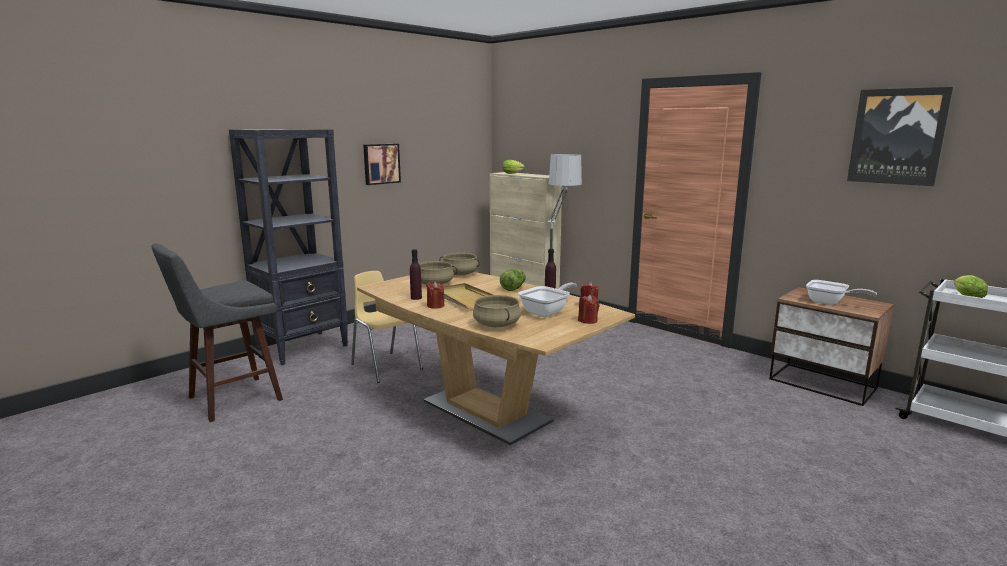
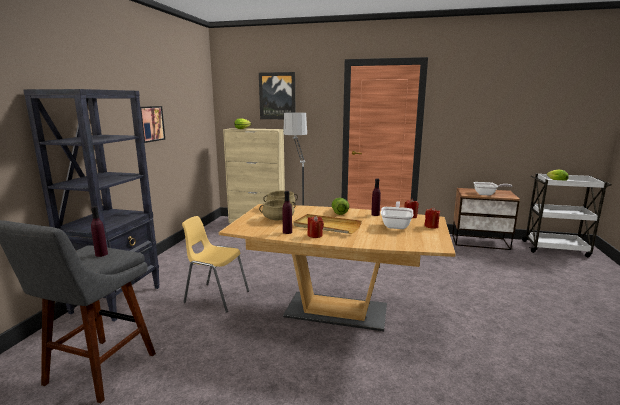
camera: 30 degrees left, 0 degrees up
(238, 288) = (101, 254): none -> purple bottle
(496, 325) = (386, 241): beige cooking pot -> none
(897, 136) = (509, 96): picture -> picture (277, 96)

